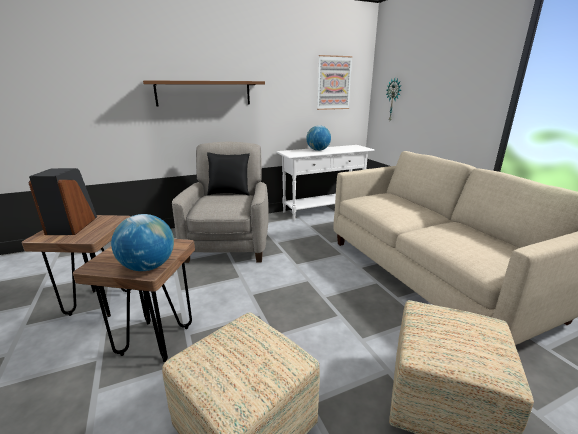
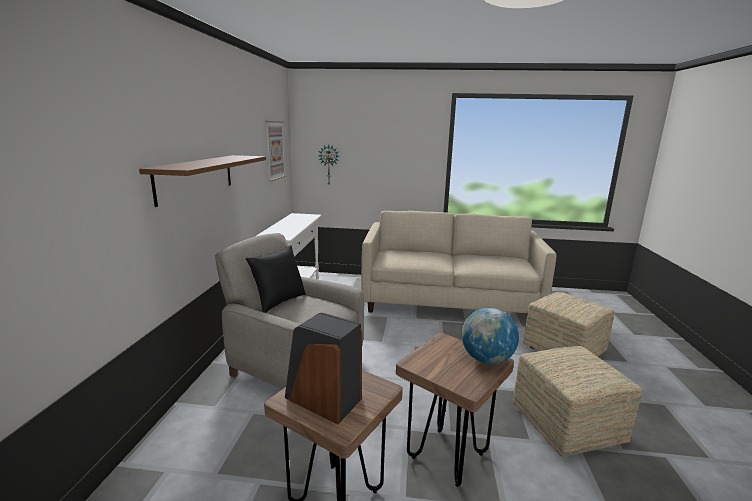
camera: 60 degrees left, 5 degrees down
(318, 150) = (286, 226): globe -> none

